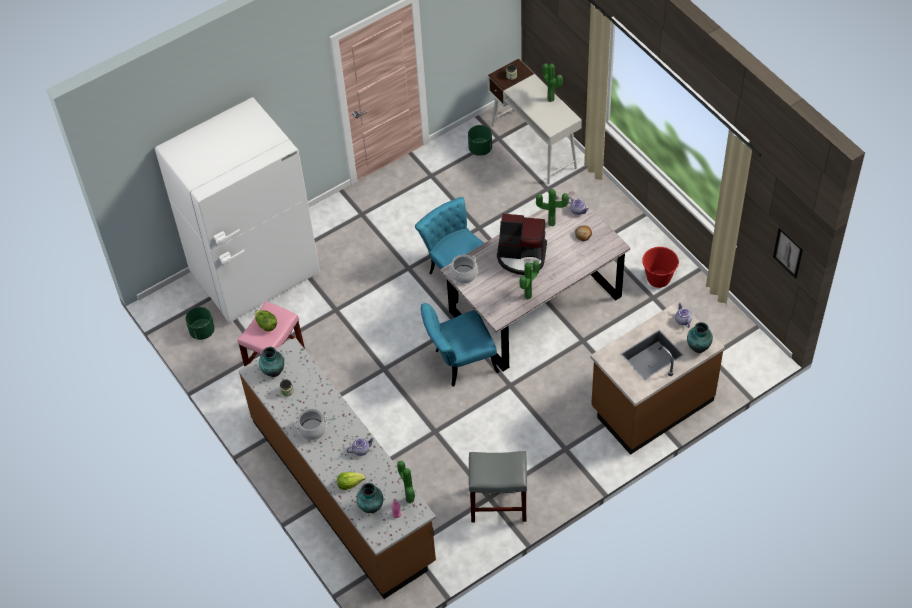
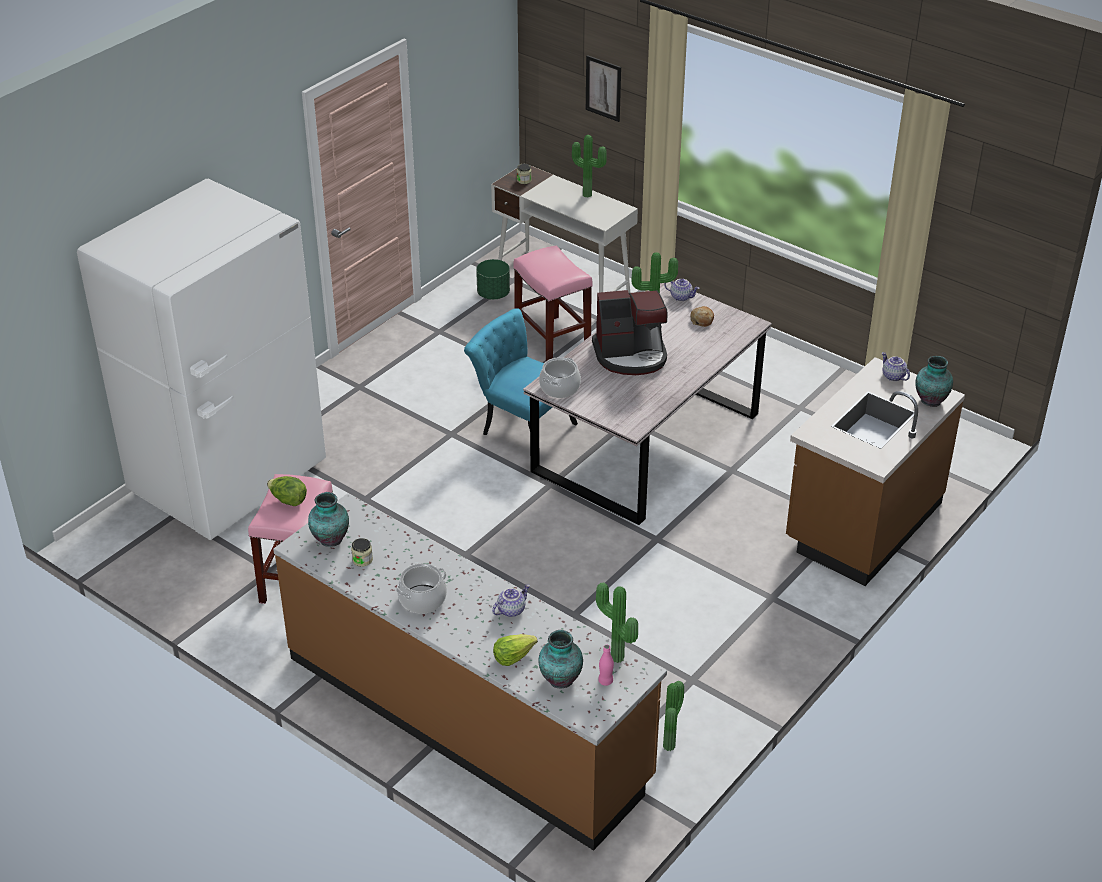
camera: 20 degrees left, 15 degrees down
(202, 331) = (169, 561): green planter -> none
(459, 363) = (572, 527): turquoise chair -> none
(498, 504) = (709, 685): grey stool -> none
(505, 199) = (551, 339): none -> pink stool
(529, 296) = (664, 396): potted plant -> potted plant (671, 746)
(658, 279) = (796, 387): red bucket -> none
(788, 252) = (1007, 258): picture -> picture (603, 88)

